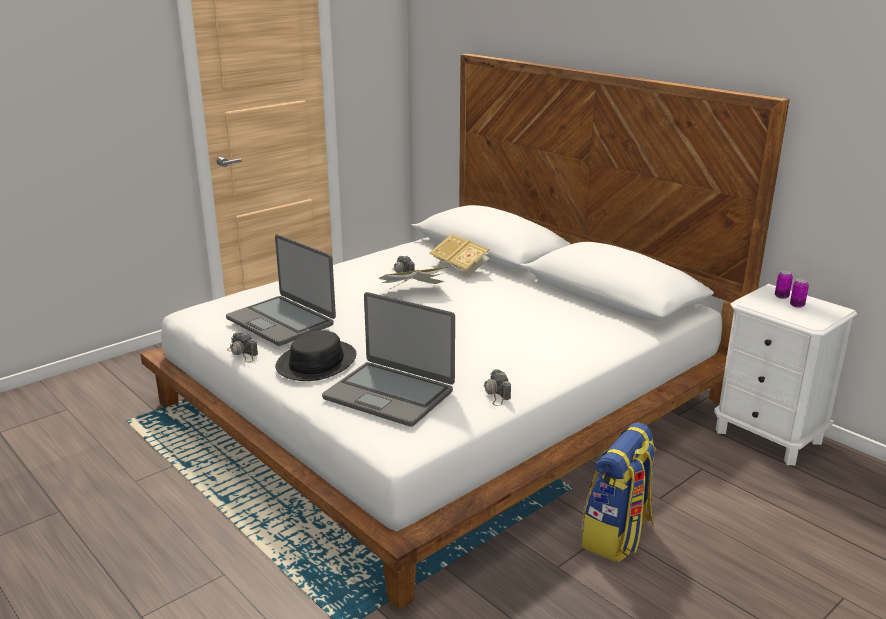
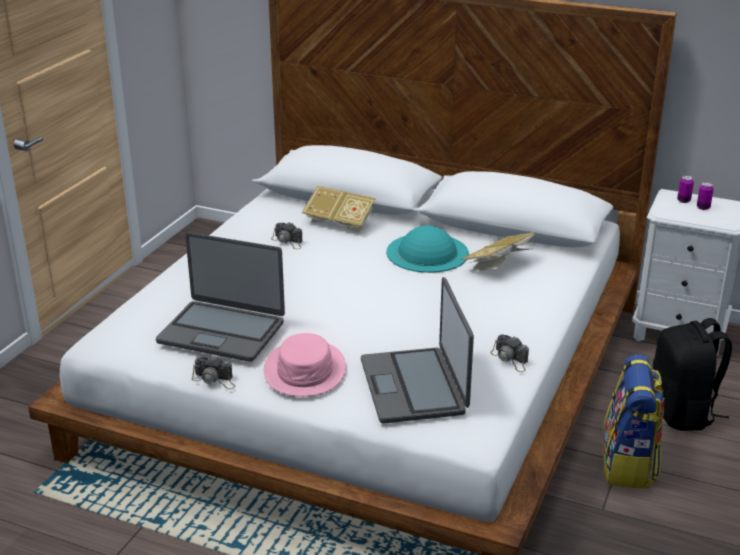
camera: 25 degrees left, 5 degrees up
(317, 362) = (305, 370): black hat -> pink hat
(389, 394) = (414, 386): laptop -> laptop turned 75 degrees clockwise
(414, 291) = (322, 262): book -> book (499, 266)
(510, 301) = (427, 252): none -> turquoise hat
(712, 506) = (682, 413): none -> black backpack

